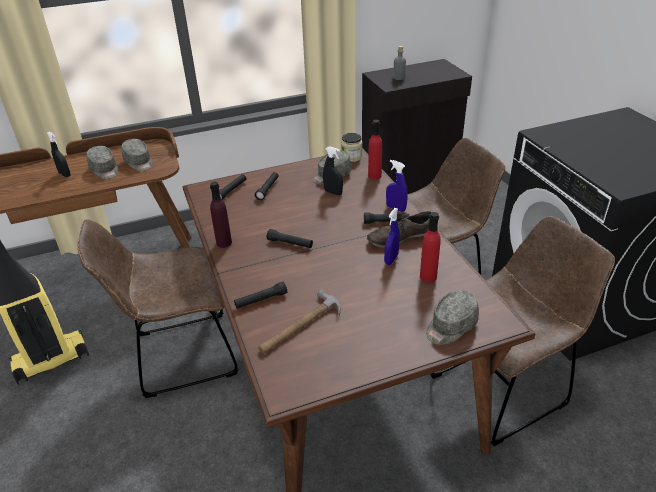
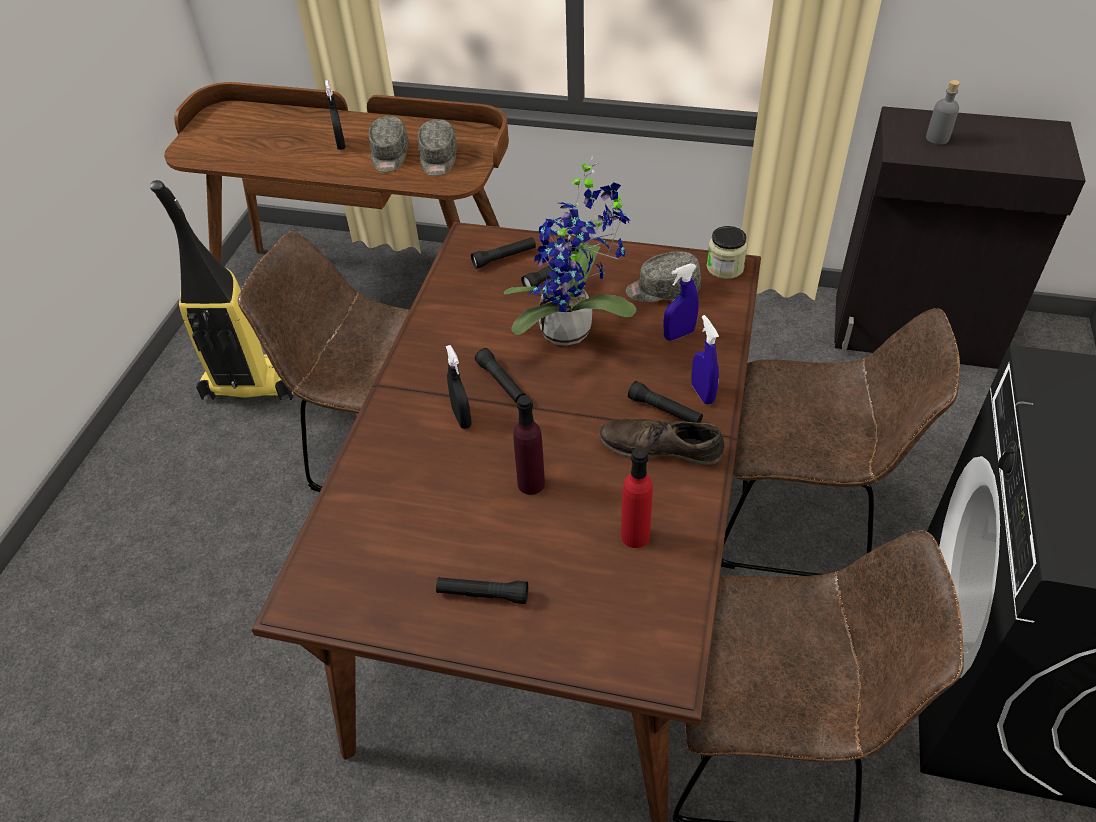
camera: 35 degrees right, 10 degrees up
(224, 242) = (423, 340): purple bottle -> purple bottle (531, 483)
(261, 300) = (390, 454): black flashlight -> black flashlight (483, 594)
(300, 327) = (399, 519): hammer -> none
(304, 208) = (573, 332): none -> potted plant
(333, 192) = (637, 322): black spray bottle -> black spray bottle (462, 418)
(374, 176) = (727, 318): red bottle -> none
(391, 259) = (611, 478): blue spray bottle -> blue spray bottle (679, 334)
(450, 326) = (586, 634): grey cap -> none

